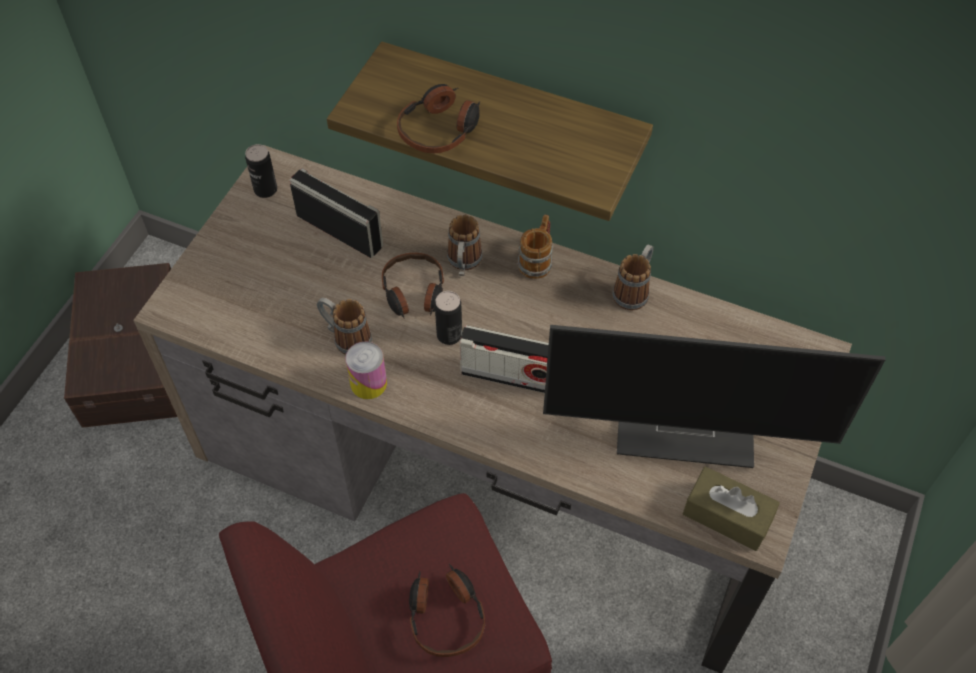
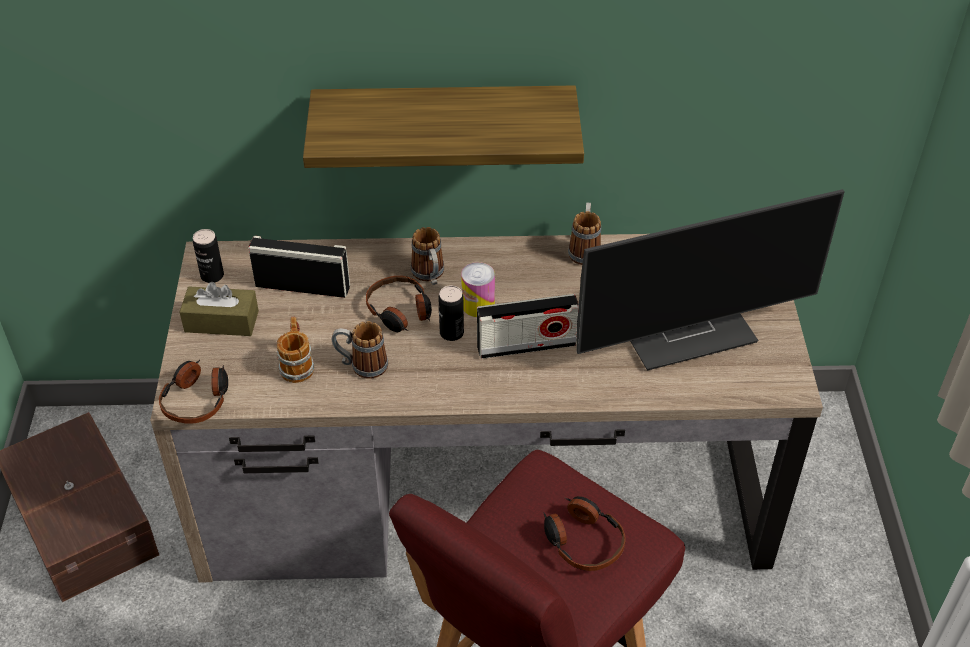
camera: 25 degrees left, 10 degrees down
(368, 383) = (404, 393): can -> can (478, 305)
(440, 129) = (407, 136): headphones -> headphones (197, 399)
(537, 260) = (491, 253): mug -> mug (297, 364)
(727, 516) = (758, 383): brown tissue box -> brown tissue box (221, 321)

